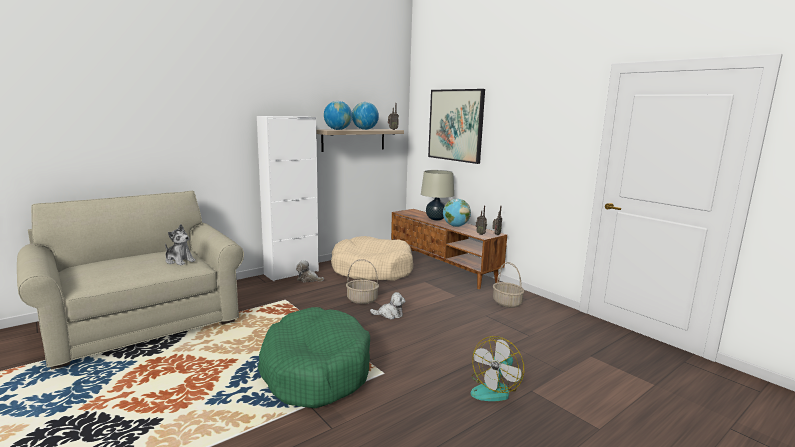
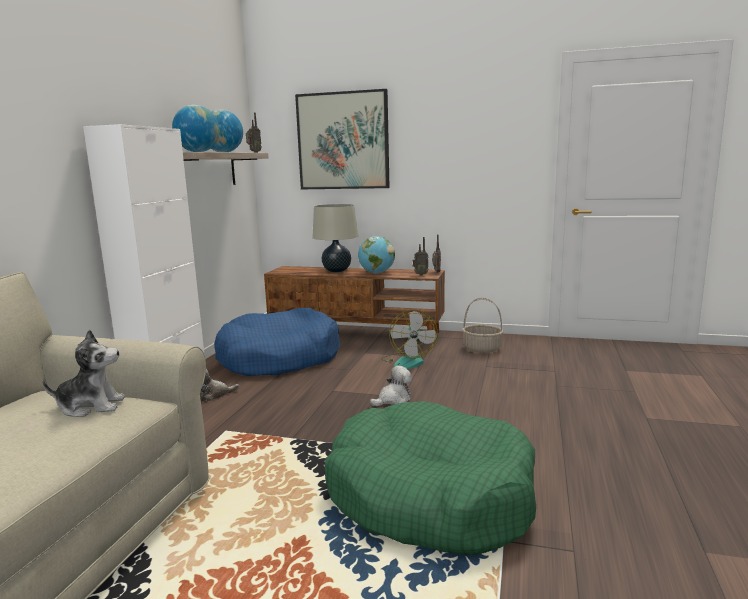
camera: 35 degrees left, 0 degrees up
(362, 300) = (331, 395): basket -> none
(372, 270) = (279, 358): beige dog bed -> blue dog bed
(495, 389) = (622, 430): fan -> fan (408, 361)

